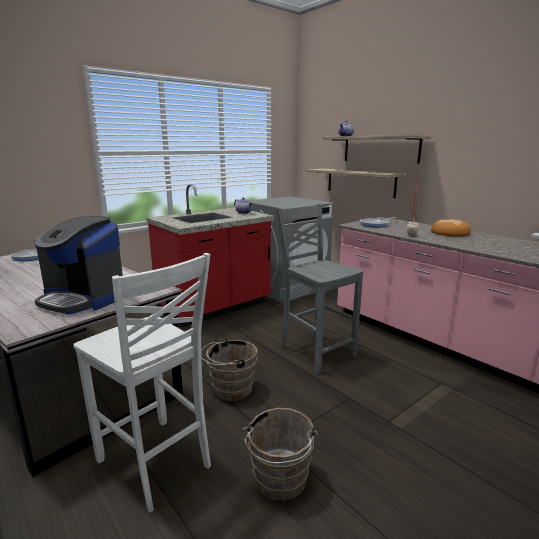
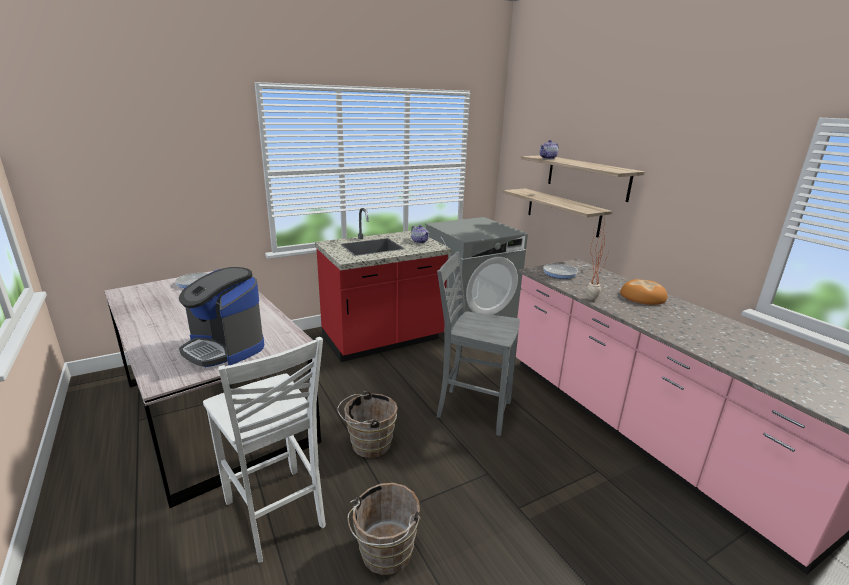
camera: 10 degrees right, 5 degrees up
(316, 351) = (472, 410): grey chair -> grey chair turned 45 degrees counterclockwise

